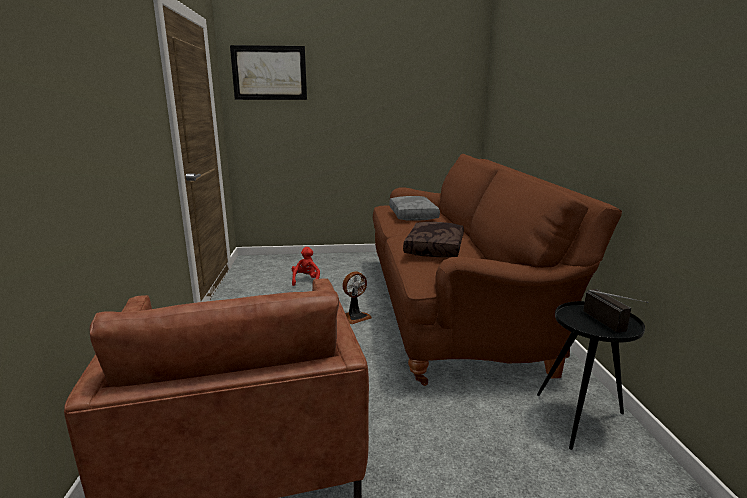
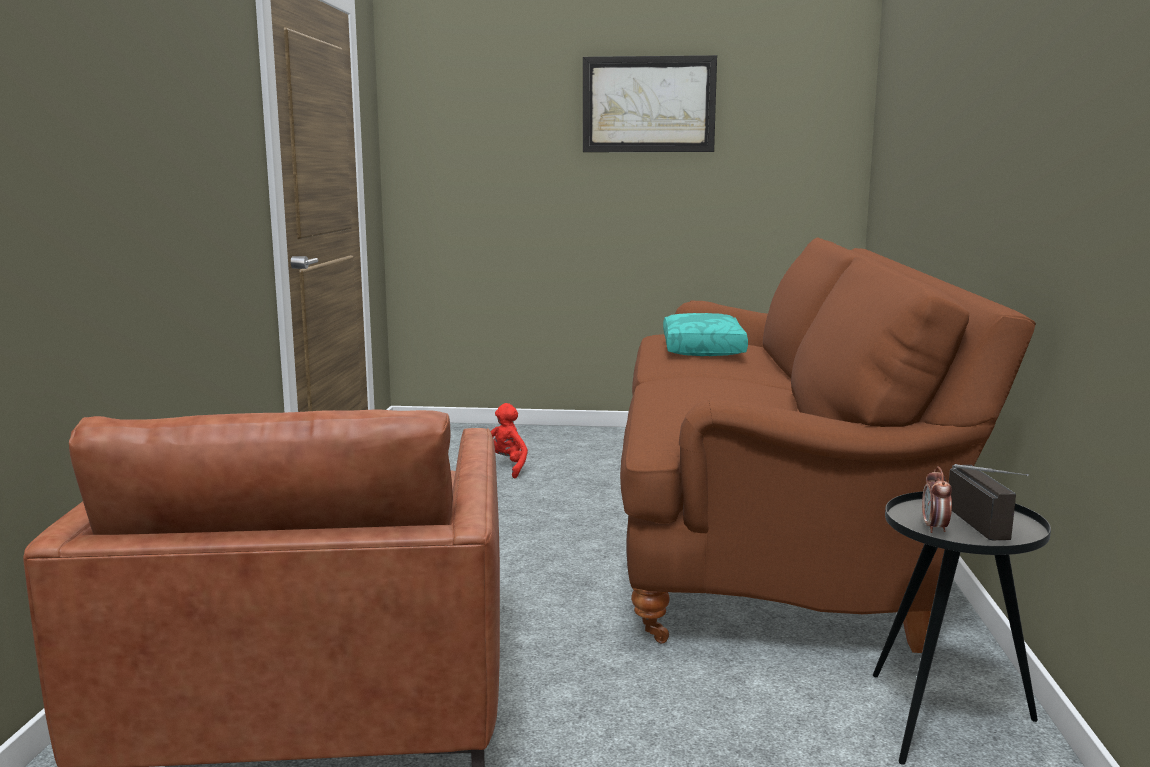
camera: 10 degrees right, 5 degrees down
(269, 73) = (464, 90): picture -> picture (648, 104)
(355, 317) = (574, 530): fan -> none
(414, 215) = (704, 349): grey pillow -> turquoise pillow
(435, 248) = (712, 398): brown pillow -> none
(585, 326) = (935, 528): none -> alarm clock

